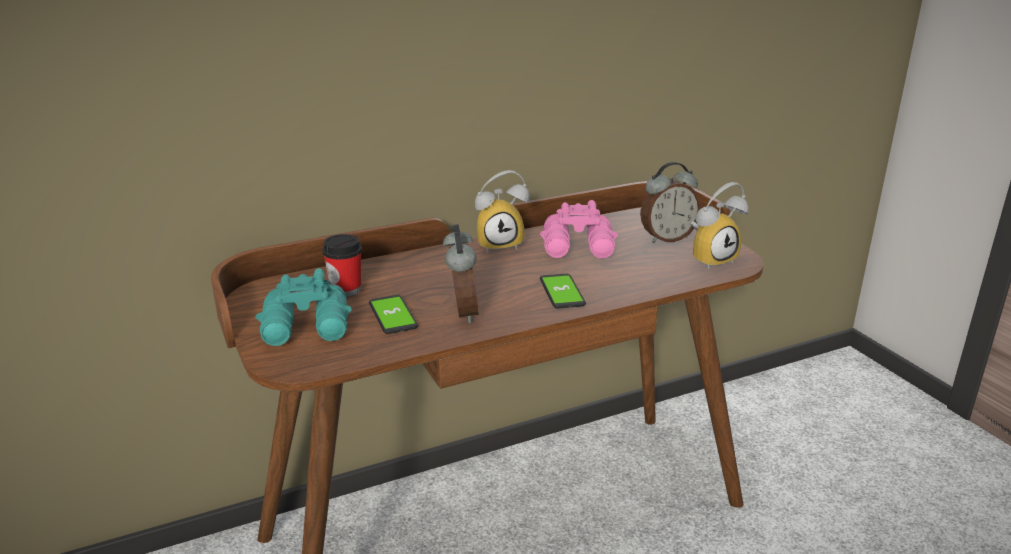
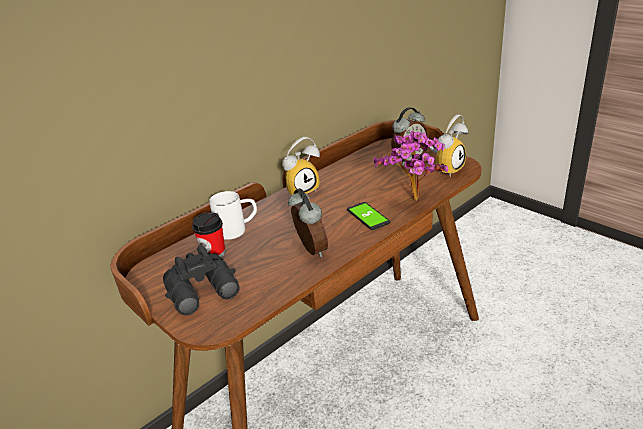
camera: 15 degrees left, 5 degrees up
(308, 328) = (205, 292): turquoise binoculars -> black binoculars
(391, 271) = (238, 230): none -> white mug
(393, 315) = (262, 265): phone -> none
(579, 248) = (357, 180): pink binoculars -> none
(634, 289) = (413, 202): none -> potted plant

